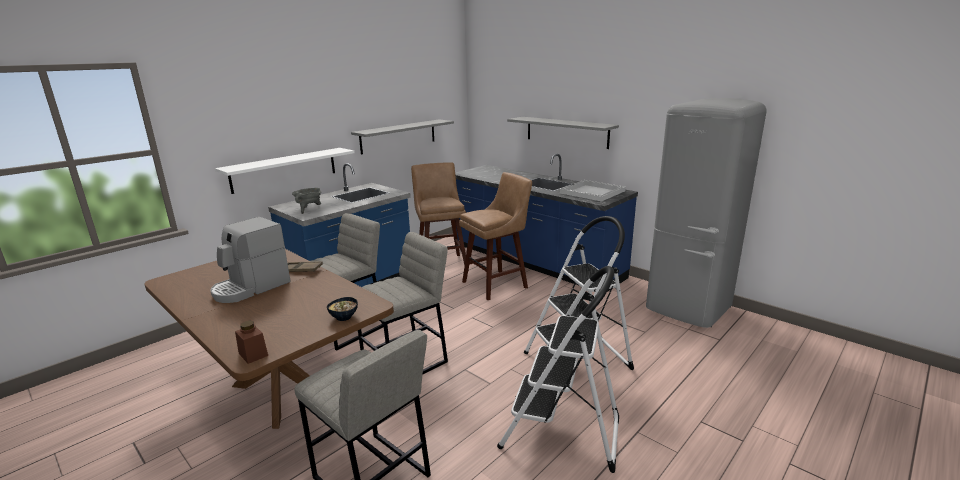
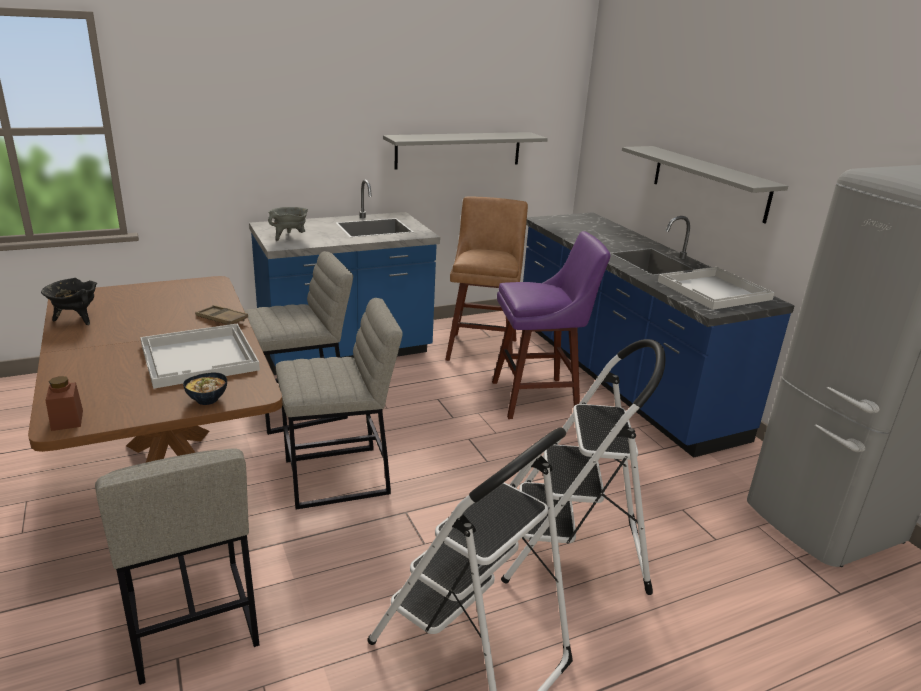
camera: 20 degrees right, 5 degrees up
(186, 293) = (76, 319): none -> black cooking pot
(251, 288) = (146, 329): coffee machine -> none
(284, 169) = (278, 176): white shelf -> none
(311, 295) = (200, 358): none -> white tray
(497, 284) = (538, 398): brown stool -> purple stool

